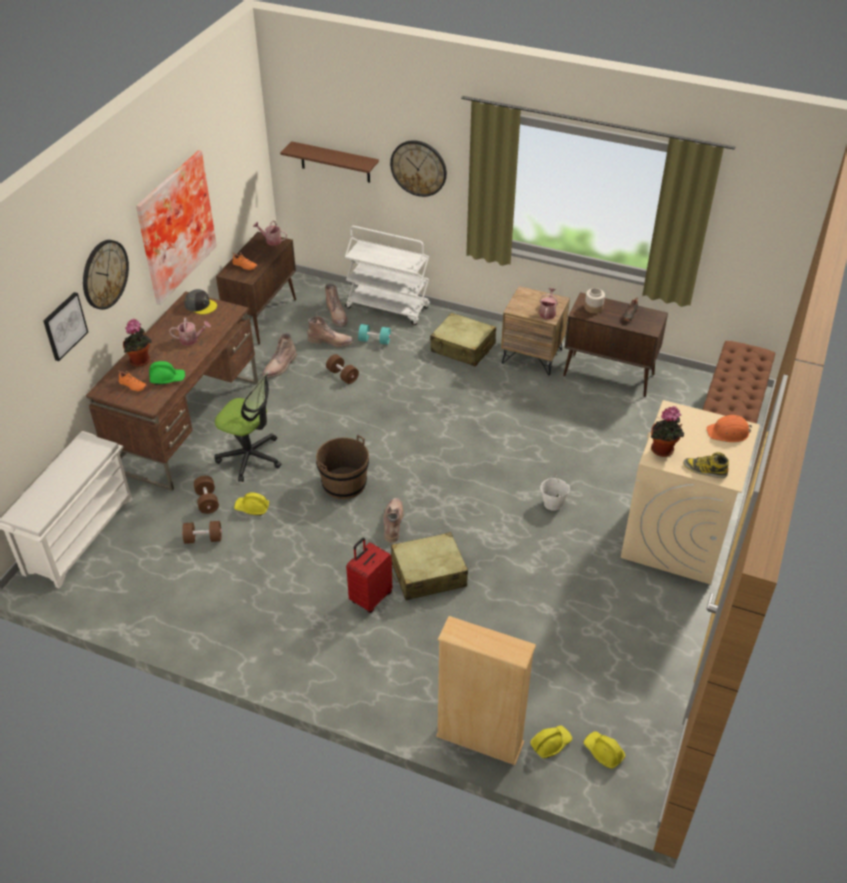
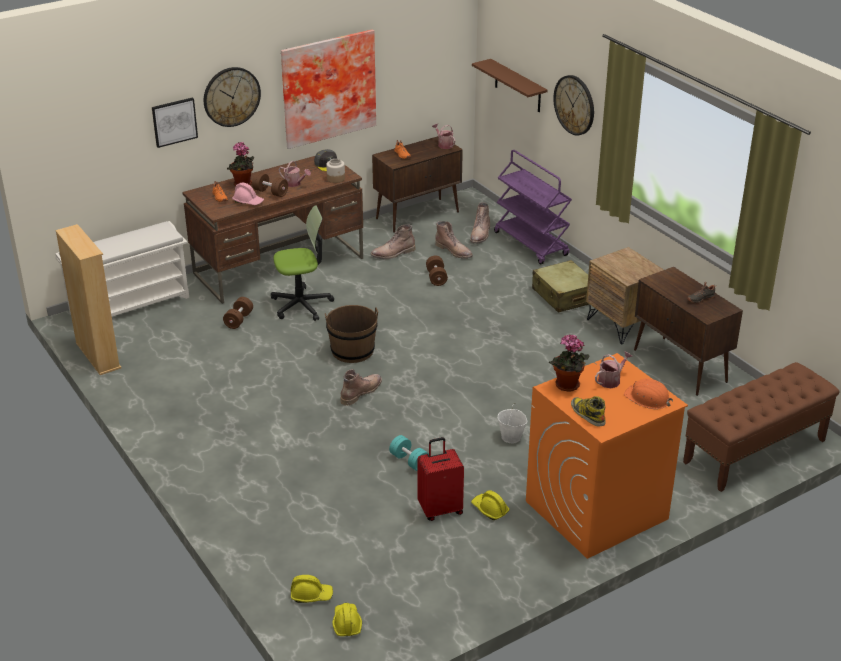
camera: 35 degrees right, 10 degrees down
(167, 378) = (248, 201): green hard hat -> pink hard hat
(203, 539) = (209, 342): brown dumbbell -> brown dumbbell (270, 192)
(250, 457) = (301, 305): office chair -> office chair turned 75 degrees counterclockwise
(252, 508) = (265, 338): yellow hard hat -> yellow hard hat (489, 509)
(370, 597) = (286, 433): red suitcase -> red suitcase (440, 509)
(374, 341) = (491, 263): turquoise dumbbell -> turquoise dumbbell (409, 461)
(388, 307) = (531, 244): white cart -> purple cart
(428, 574) = (347, 439): beige suitcase -> none
(479, 739) = (260, 563): beige bookcase -> beige bookcase (98, 355)
(547, 312) = (631, 274): watering can -> watering can (611, 380)
(593, 308) = (671, 282): jar -> jar (336, 179)
(676, 538) = (596, 510): beige washing machine -> orange washing machine

